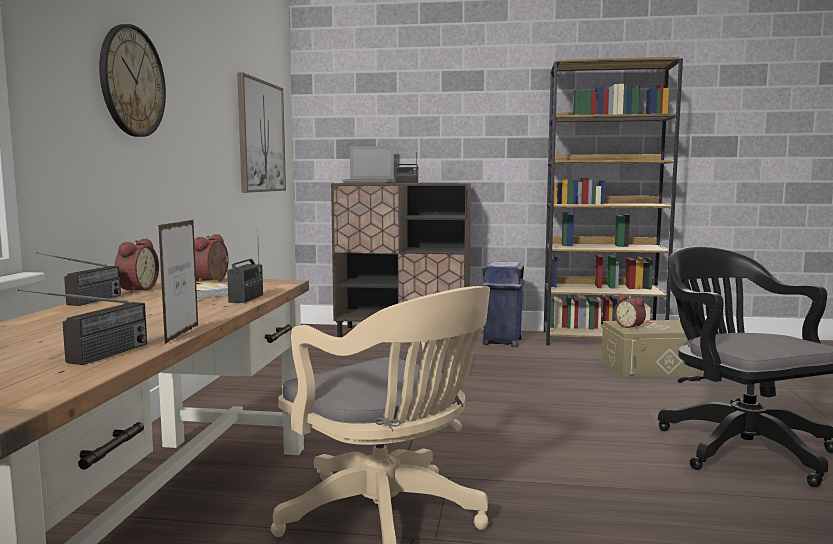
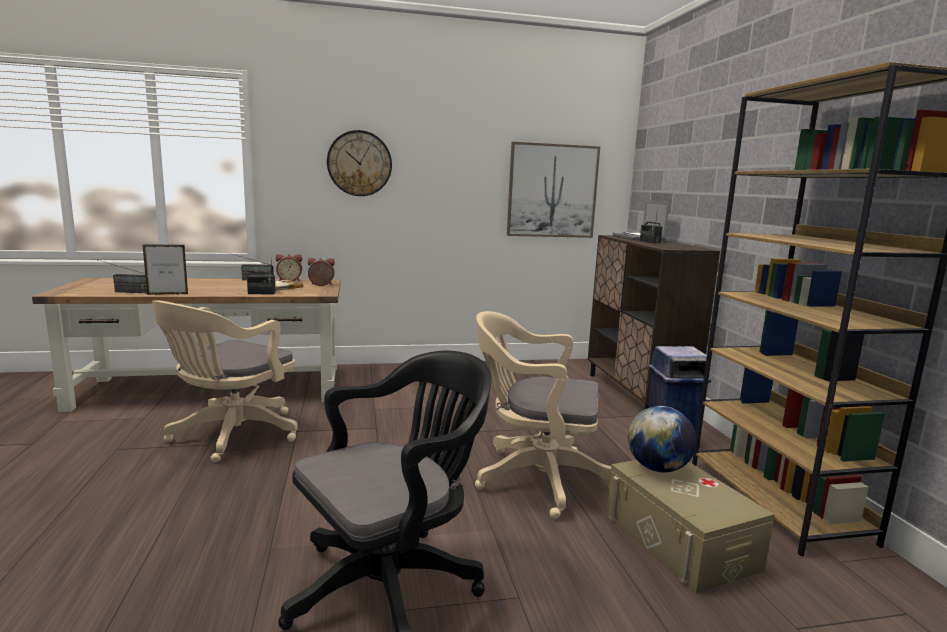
camera: 70 degrees right, 5 degrees up
(561, 385) = (535, 478): none -> beige office chair
(630, 326) = (657, 468): alarm clock -> globe

